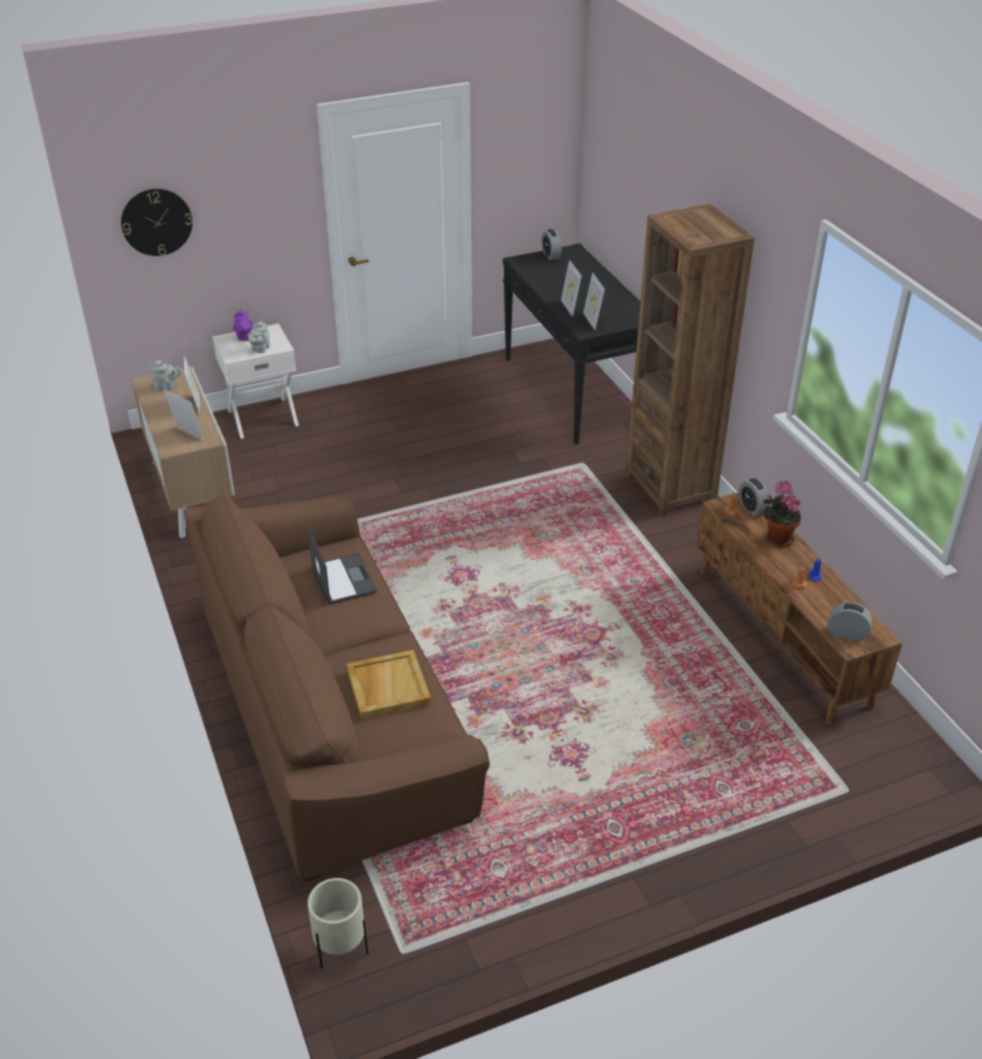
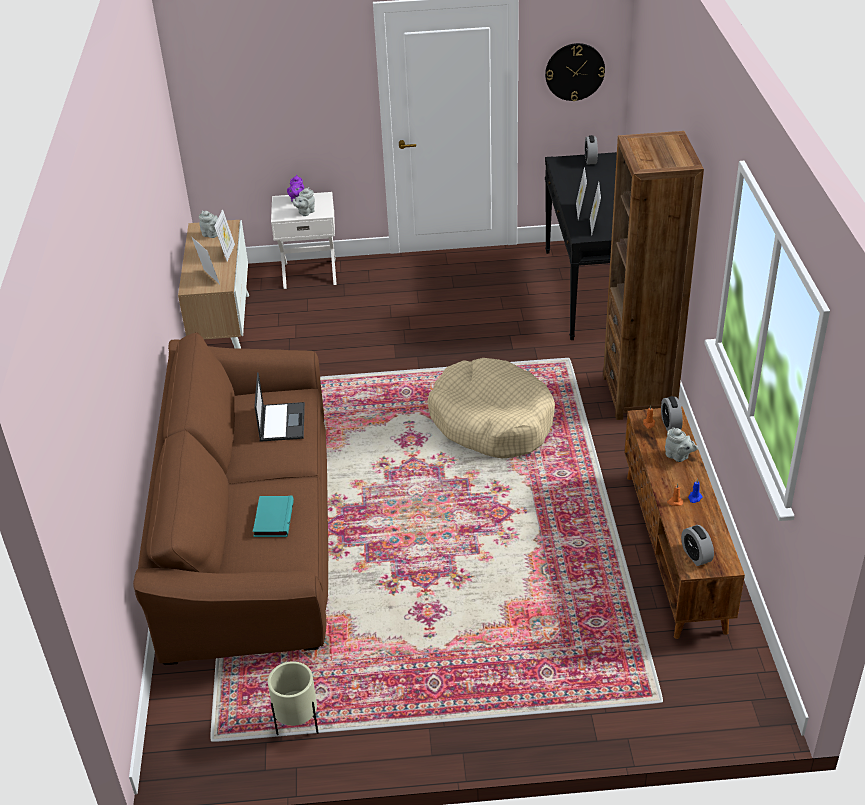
camera: 20 degrees right, 0 degrees up
(156, 222) = (226, 92): wall clock -> wall clock (574, 71)
(341, 950) = (166, 726): beige planter -> beige planter (298, 725)
(387, 686) = (272, 518): beige tray -> turquoise book
(537, 541) = (492, 421): none -> beige dog bed
(777, 538) = (678, 456): potted plant -> grey teapot
(847, 633) = (696, 556): alarm clock -> alarm clock turned 150 degrees counterclockwise

